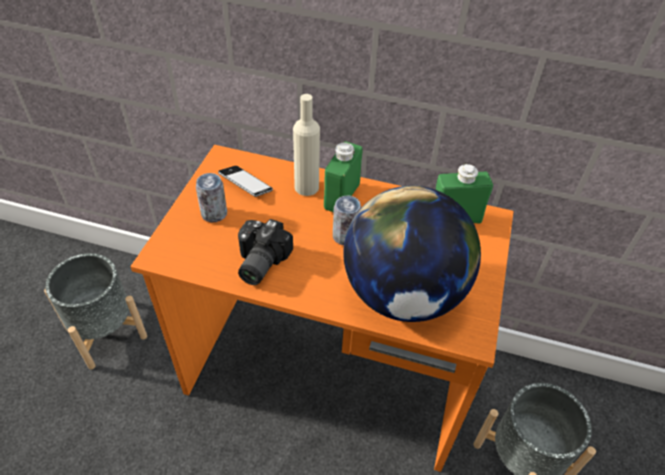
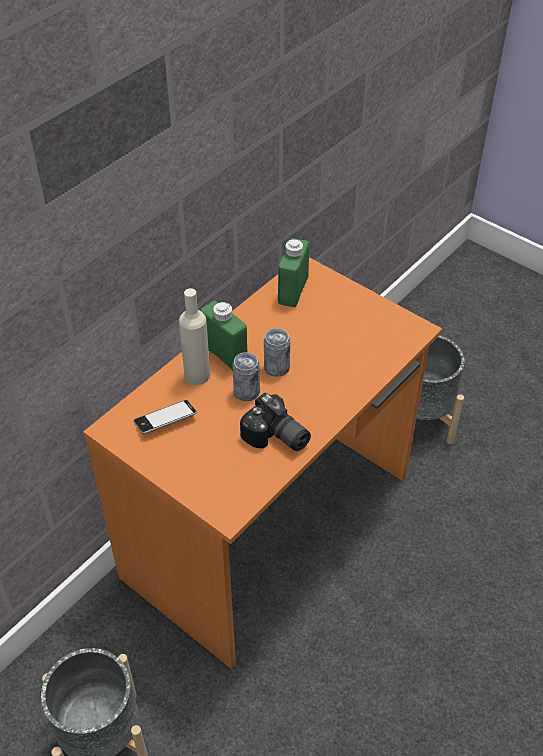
camera: 65 degrees left, 0 degrees up
(214, 214) = (194, 455): can -> can (246, 392)
(403, 294) = (357, 353): globe -> none

